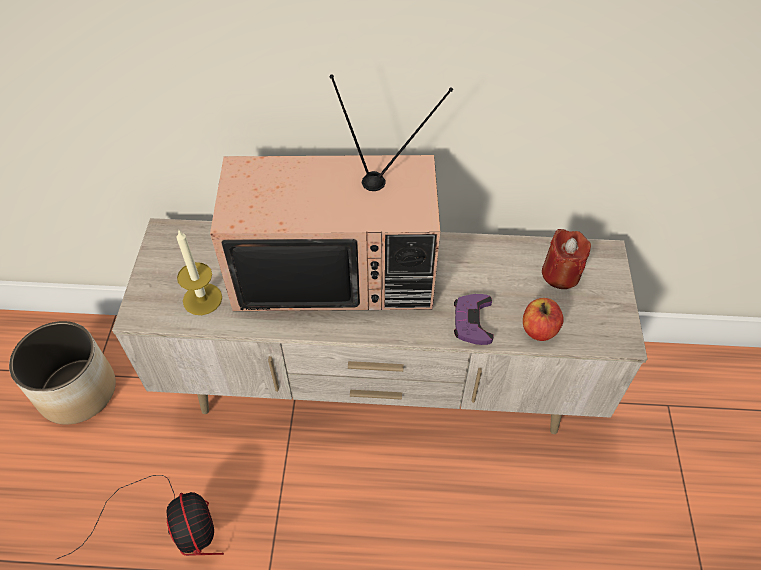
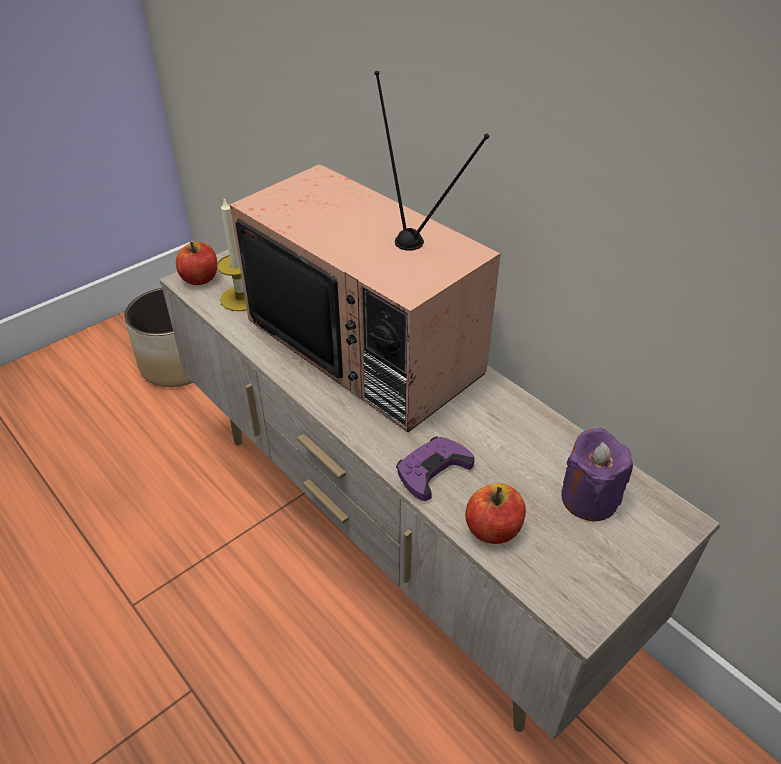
camera: 45 degrees right, 10 degrees down
(147, 306) = (200, 278): none -> apple
(172, 526) = (122, 504): fan -> none
(560, 274) = (589, 498): red candle -> purple candle

